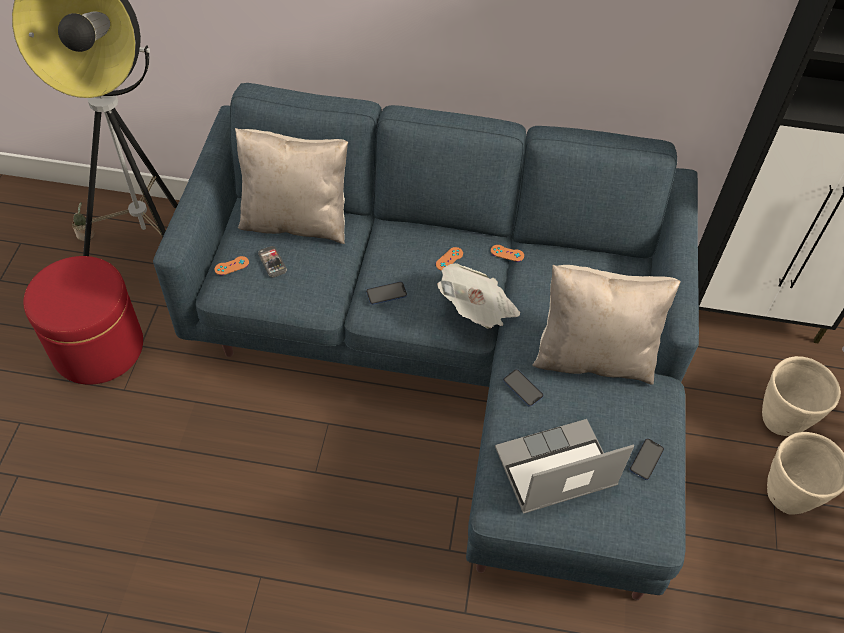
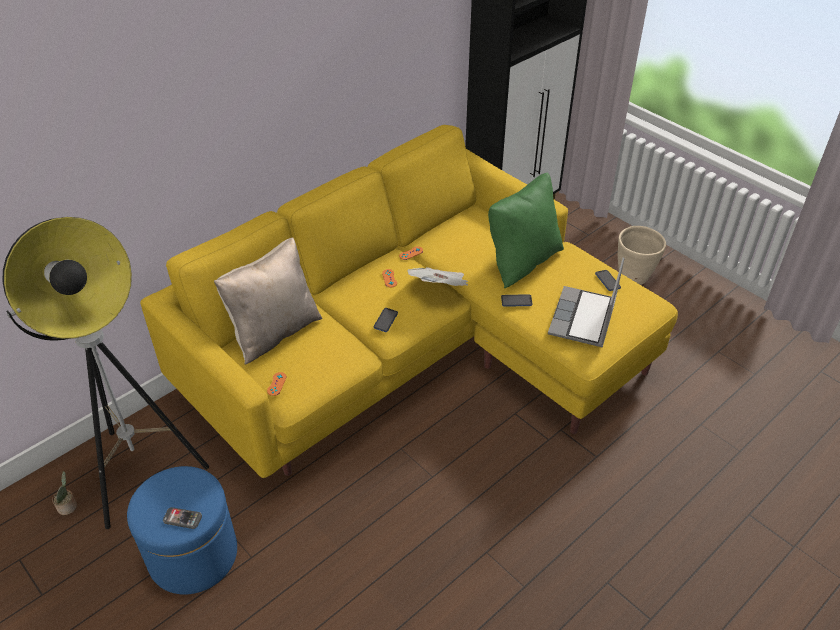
camera: 50 degrees left, 10 degrees down
(98, 348) = (193, 555): red ottoman -> blue ottoman
(272, 262) = (298, 361): phone -> phone (182, 518)
(458, 358) = (416, 355): blue sofa -> yellow sofa
(593, 356) = (522, 261): beige pillow -> green pillow
(782, 420) = (587, 250): beige planter -> none

